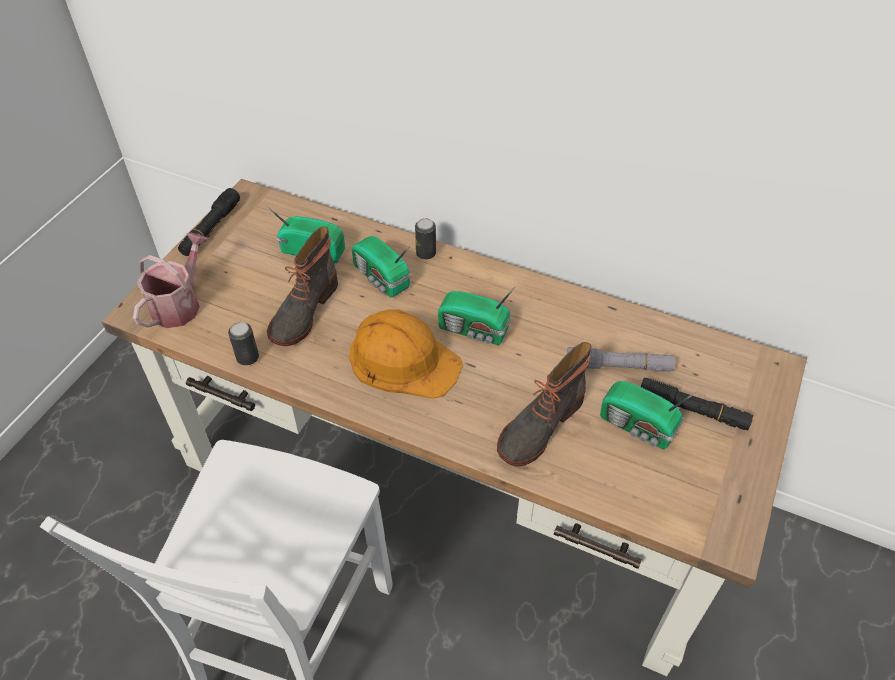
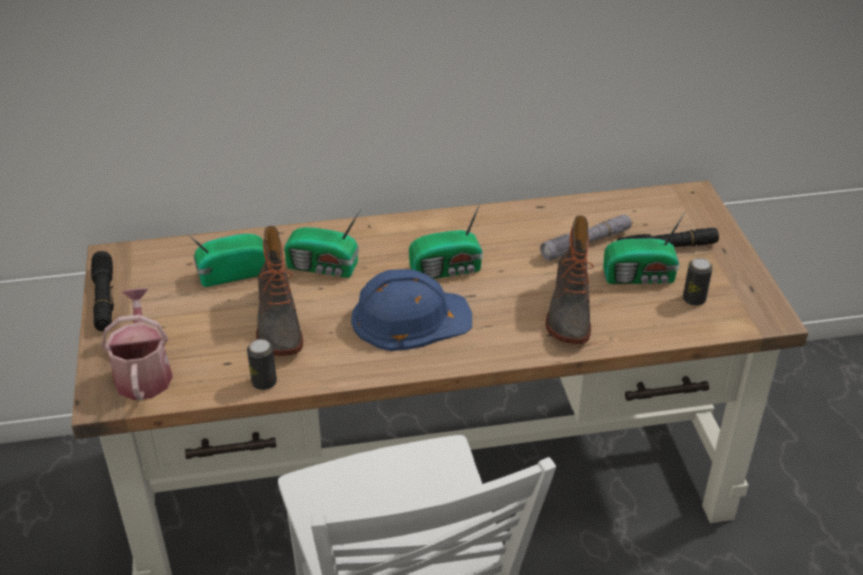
camera: 35 degrees left, 10 degrees down
(403, 359) = (410, 317): orange hard hat -> blue hard hat
(426, 253) = (344, 232): can -> can (694, 299)

